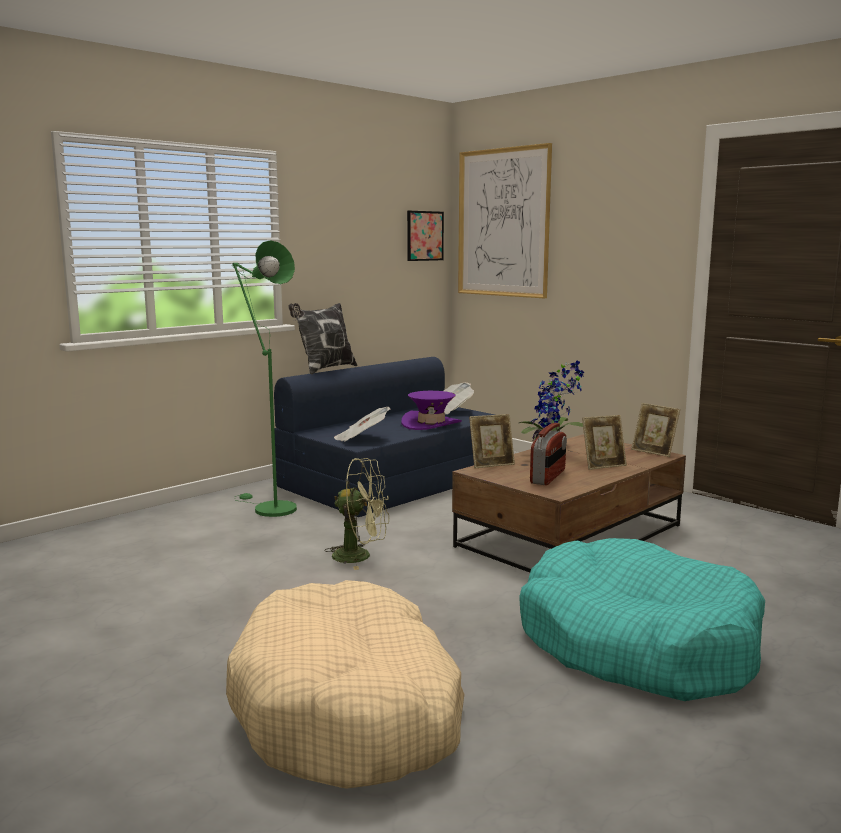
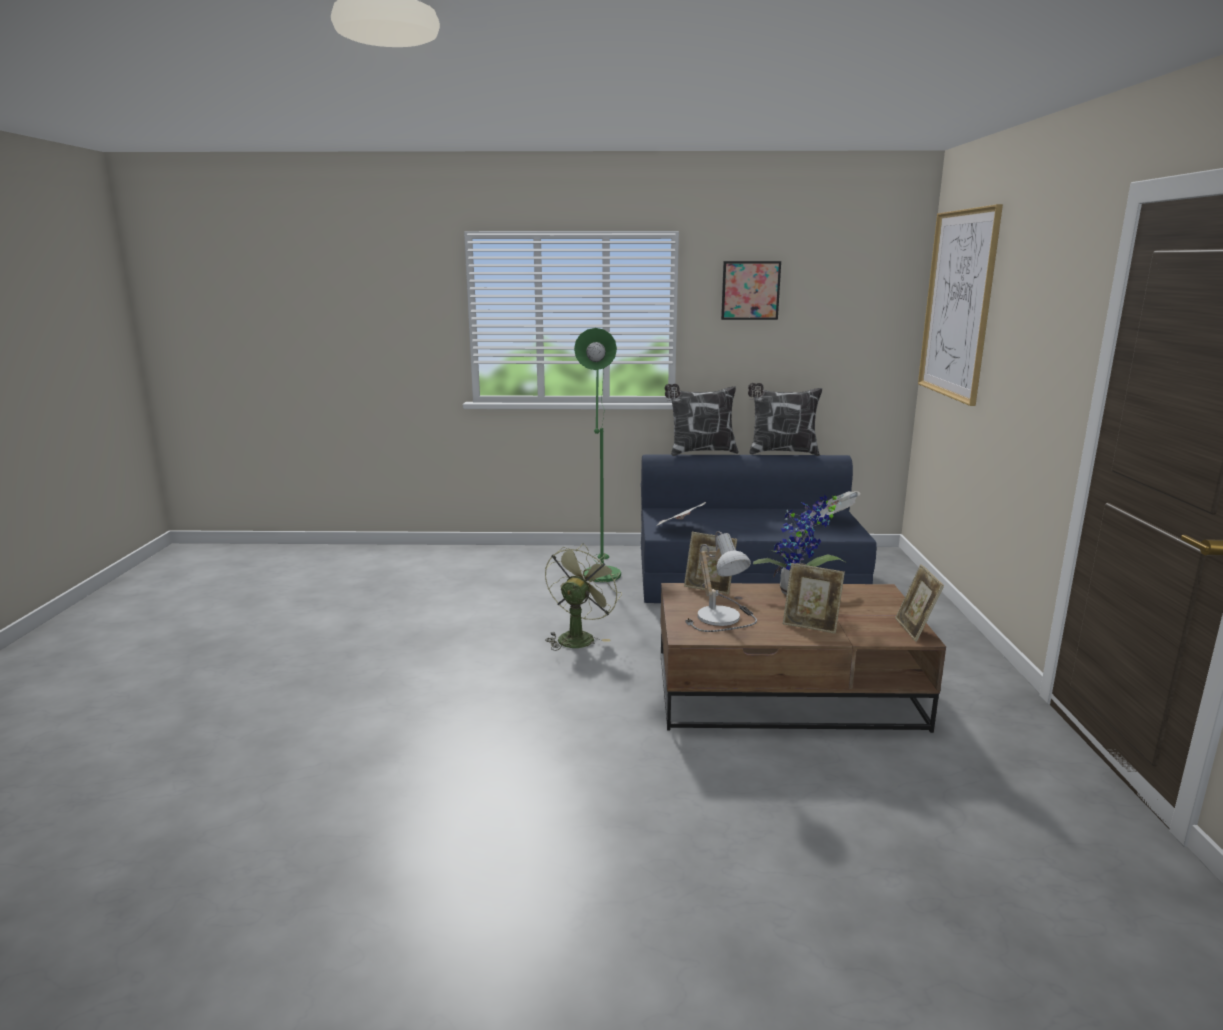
camera: 45 degrees right, 5 degrees up
(349, 710) = (351, 742): beige dog bed -> none
(360, 556) = (578, 637): green fan -> green fan turned 120 degrees counterclockwise
(385, 361) = (781, 452): none -> pillow
(425, 236) = (879, 314): picture -> picture (750, 290)
(431, 424) = (776, 530): purple hat -> none
(548, 477) = (723, 617): radio -> table lamp
(636, 643) = (615, 812): turquoise dog bed -> none

